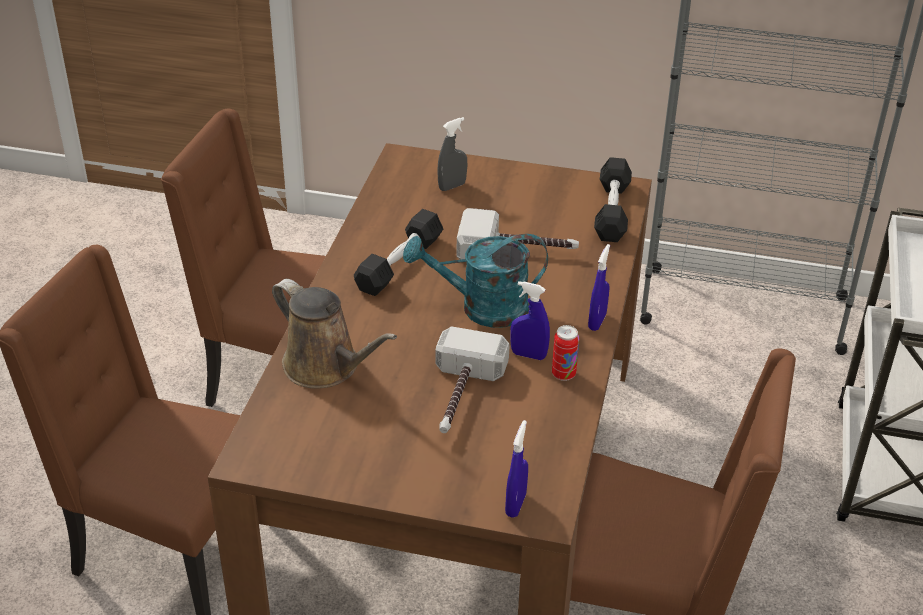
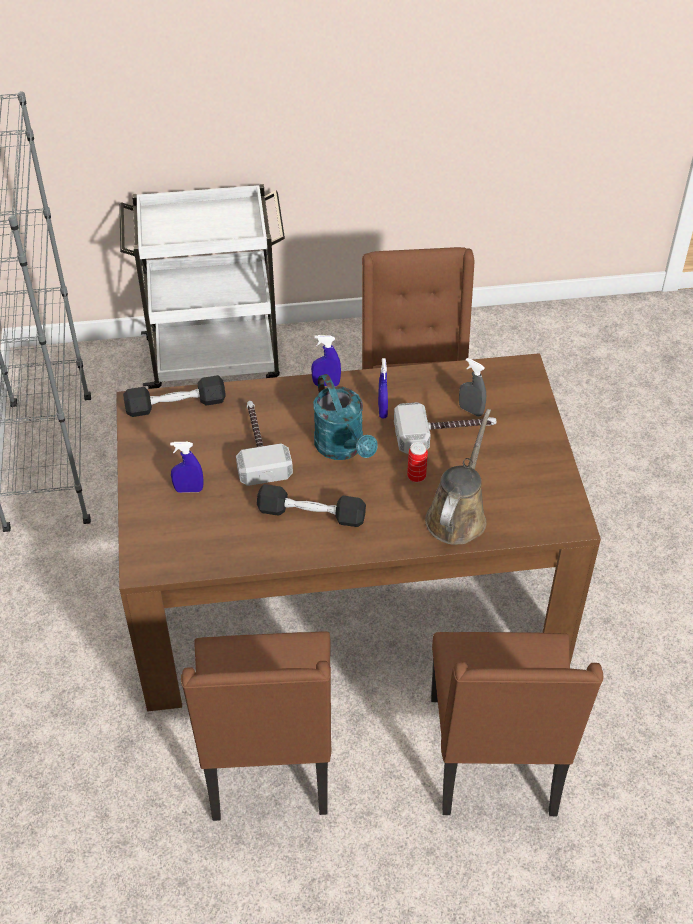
camera: 110 degrees left, 10 degrees up
(452, 186) = (179, 515): grey spray bottle -> grey spray bottle (471, 410)
(515, 505) = (525, 382): blue spray bottle -> blue spray bottle (189, 489)
(563, 374) = (393, 388): can -> can (416, 476)

